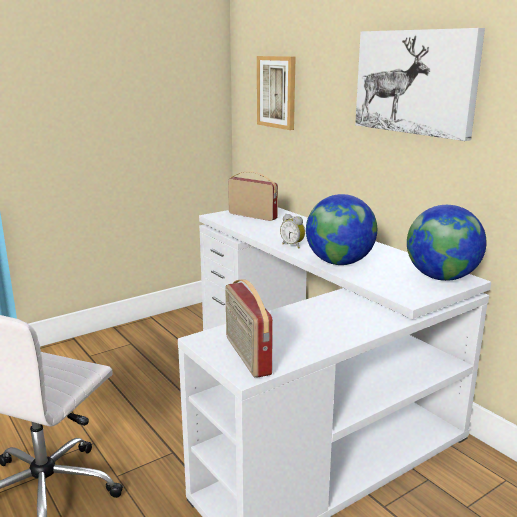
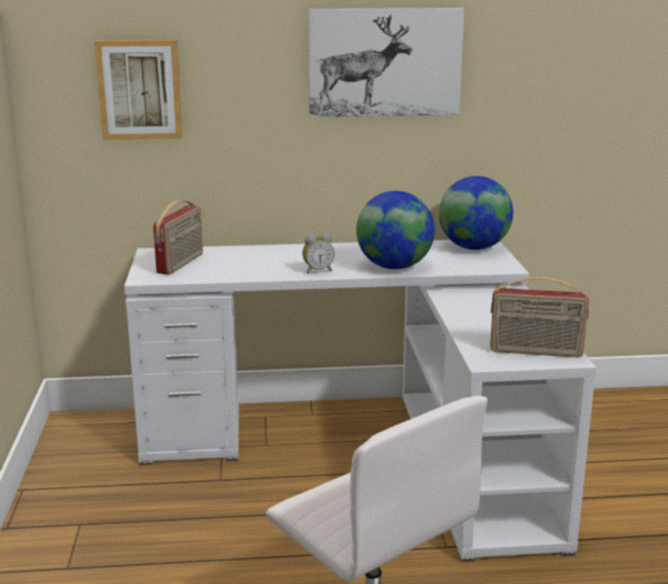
camera: 60 degrees left, 0 degrees up
(253, 216) = (181, 263): radio -> radio turned 135 degrees clockwise

